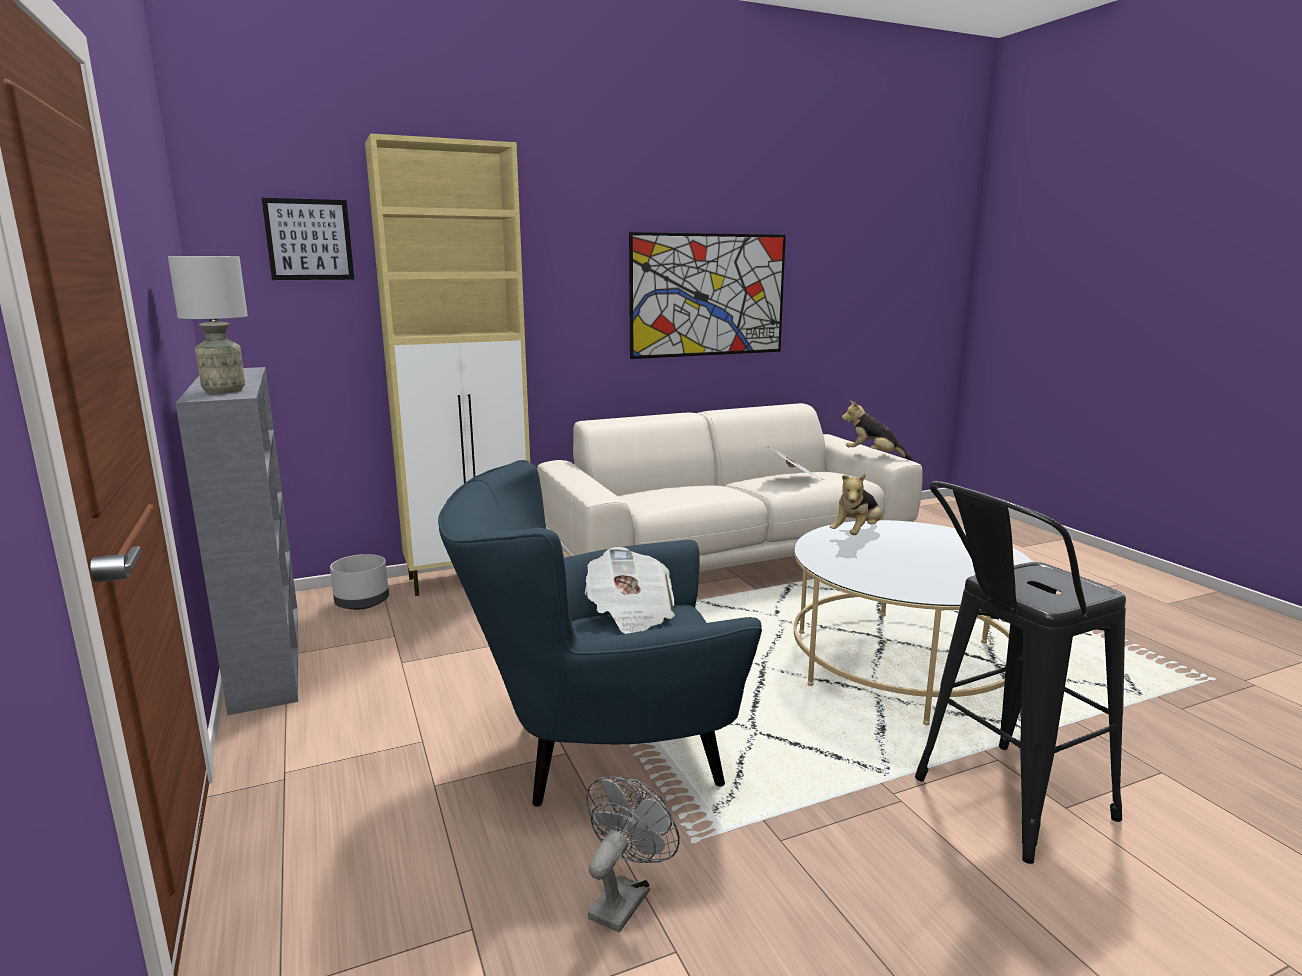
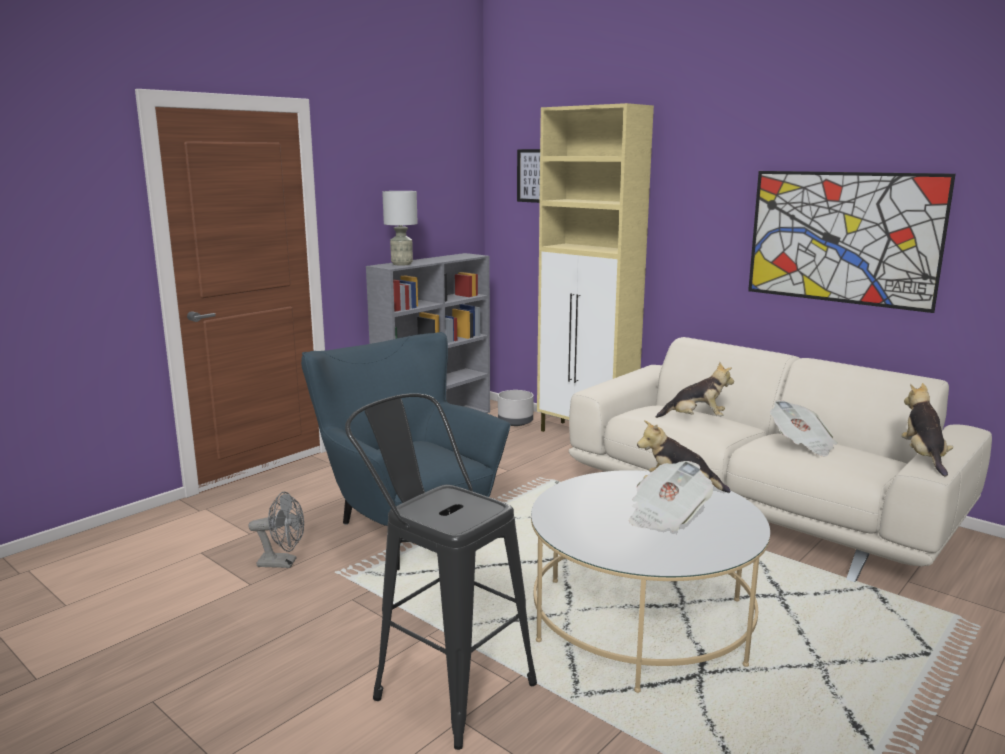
camera: 65 degrees right, 0 degrees up
(630, 614) = (434, 448): newspaper -> newspaper (666, 516)
(694, 490) = (695, 419): none -> plush toy

